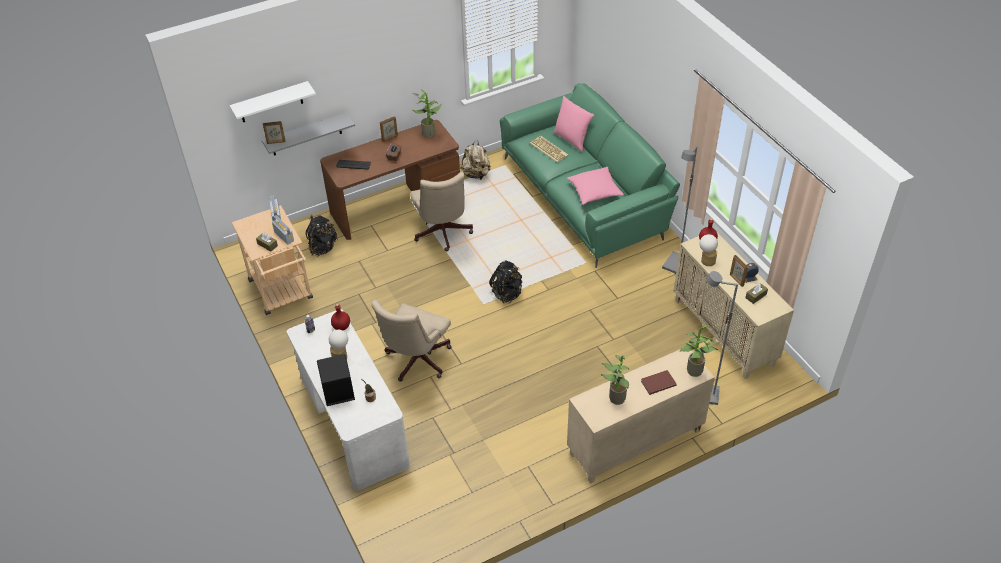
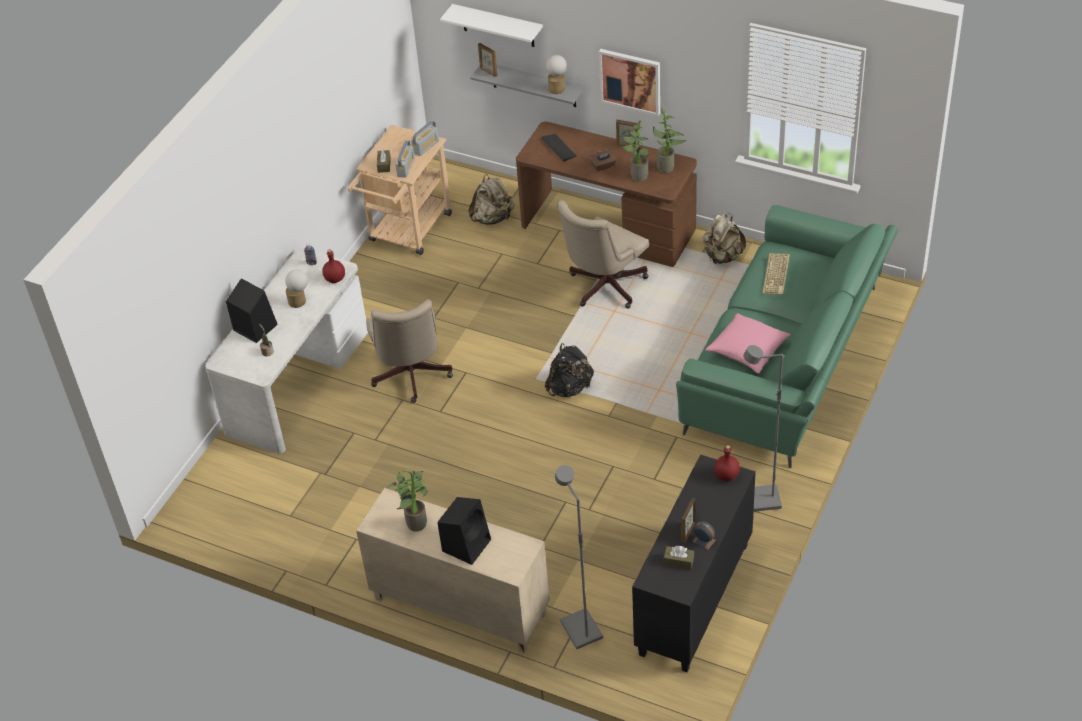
camera: 55 degrees right, 0 degrees up
(322, 248) = (492, 218): black backpack -> beige backpack
(380, 88) = (630, 81): none -> picture
(415, 361) = (411, 377): beige office chair -> beige office chair turned 90 degrees counterclockwise
(572, 139) = (816, 283): pink pillow -> none
(657, 383) = (467, 544): brown book -> black speaker
(693, 372) = (508, 565): potted plant -> potted plant (636, 176)
(706, 260) = (695, 490): table lamp -> table lamp (557, 87)
(724, 332) = (695, 600): beige cabinet -> black cabinet

